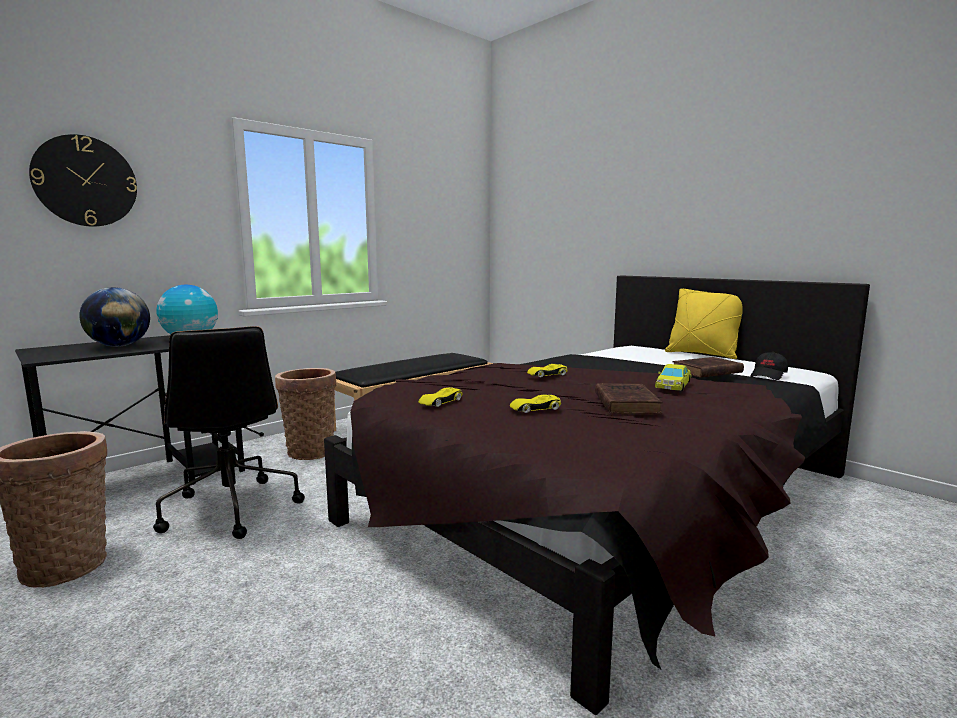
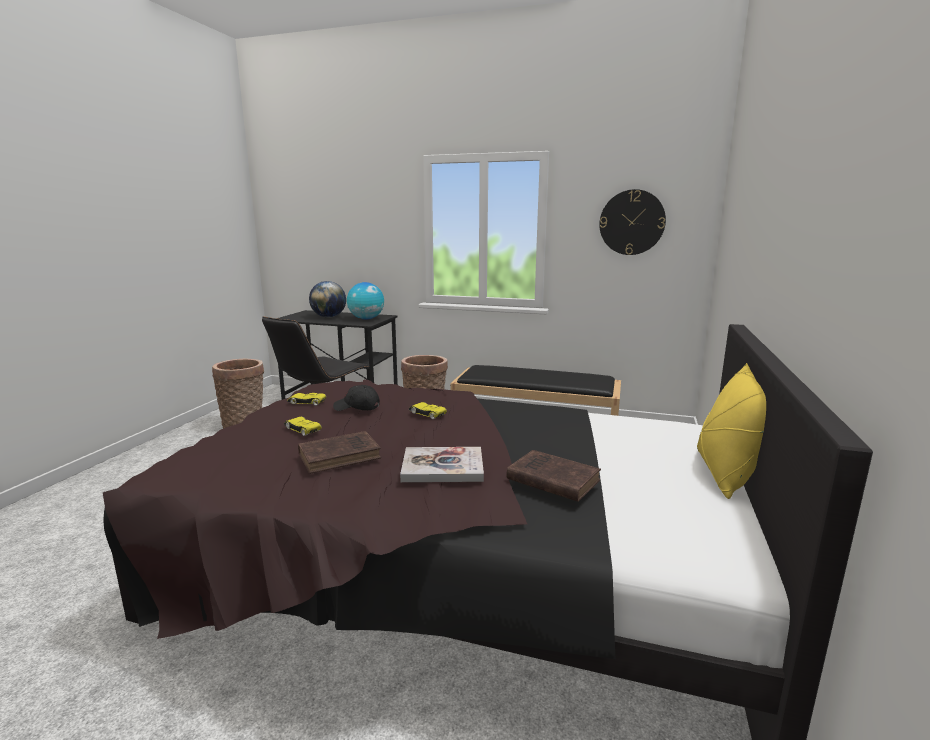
camera: 60 degrees right, 5 degrees up
(85, 181) = (339, 213): wall clock -> wall clock (632, 222)
(673, 384) = (442, 467): yellow toy car -> book
(769, 375) = (629, 529): black cap -> black cap (357, 407)

